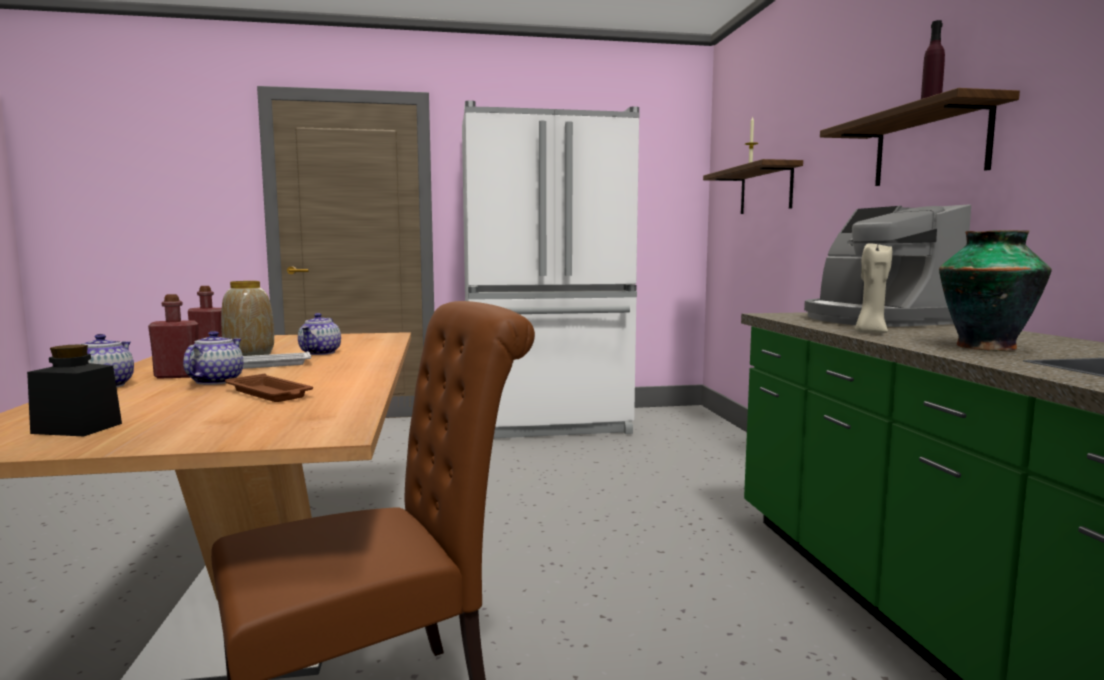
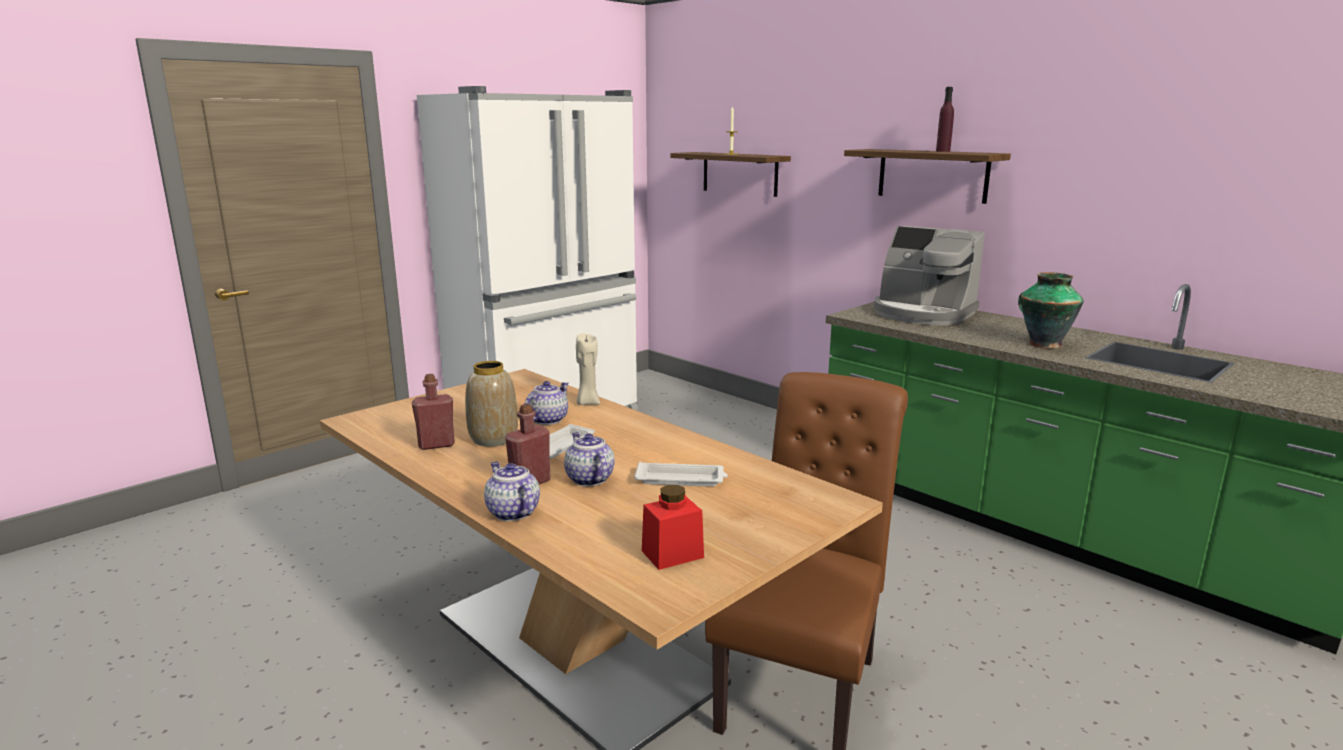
camera: 35 degrees left, 10 degrees up
(77, 428) = (672, 554): black jar -> red jar
(270, 394) = (681, 480): brown tray -> white tray
(320, 353) = (547, 419): teapot -> teapot turned 120 degrees counterclockwise
(870, 333) = (962, 335): beige candle -> beige candle (587, 403)

